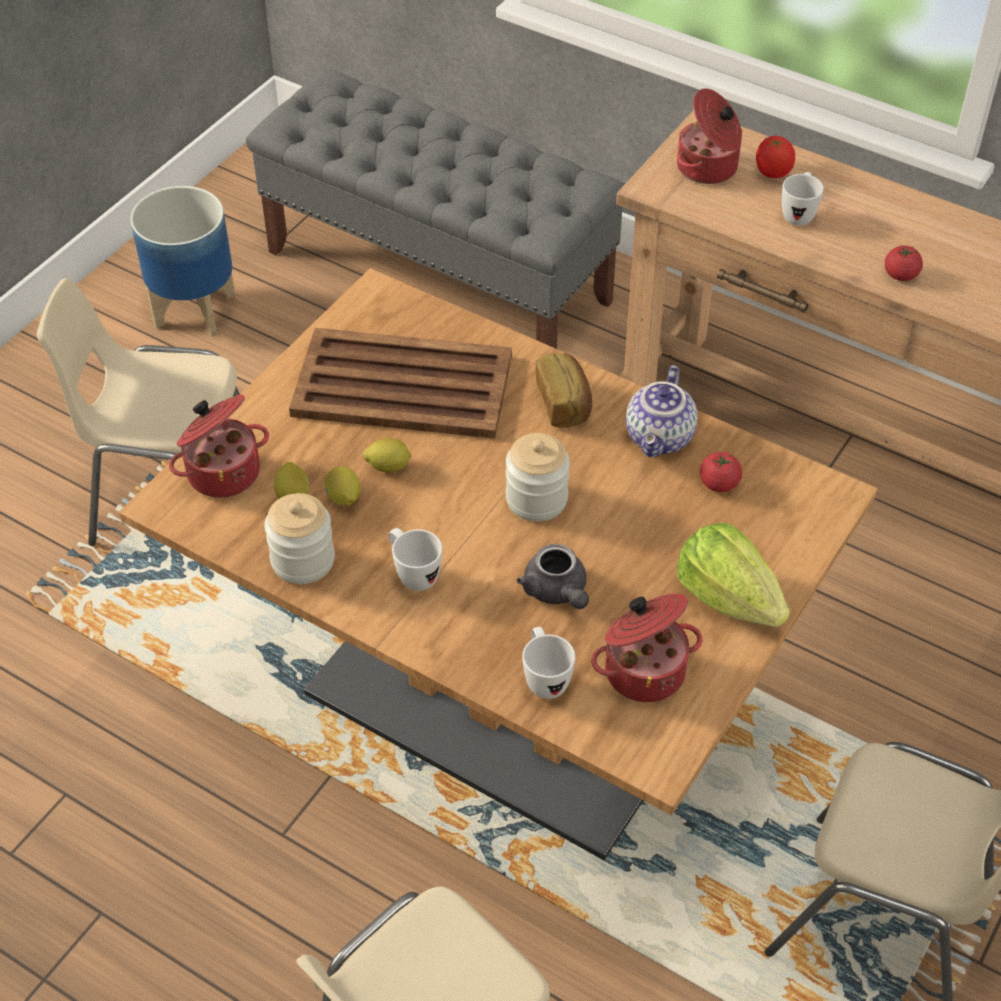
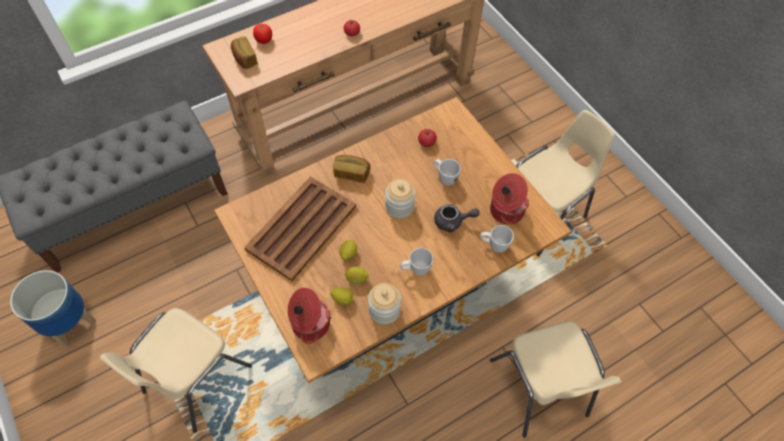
camera: 65 degrees left, 10 degrees up
(661, 438) = (391, 149): teapot -> none
(708, 168) = (244, 59): cooking pot -> bread
(728, 597) = (484, 167): lettuce -> none
(799, 214) = (295, 45): white mug -> white mug (444, 178)

